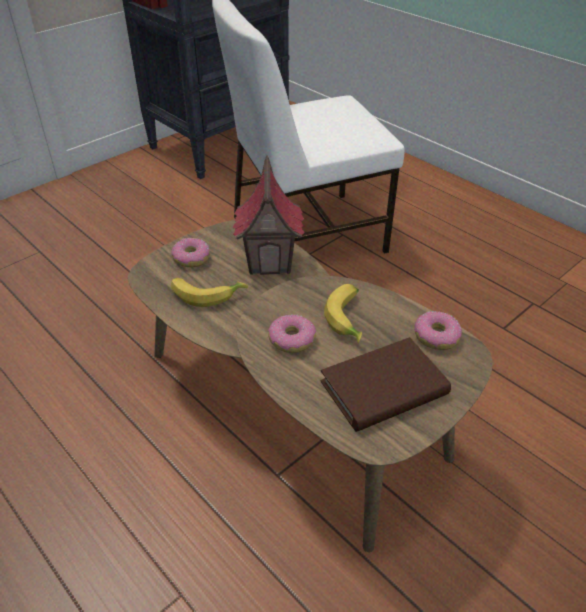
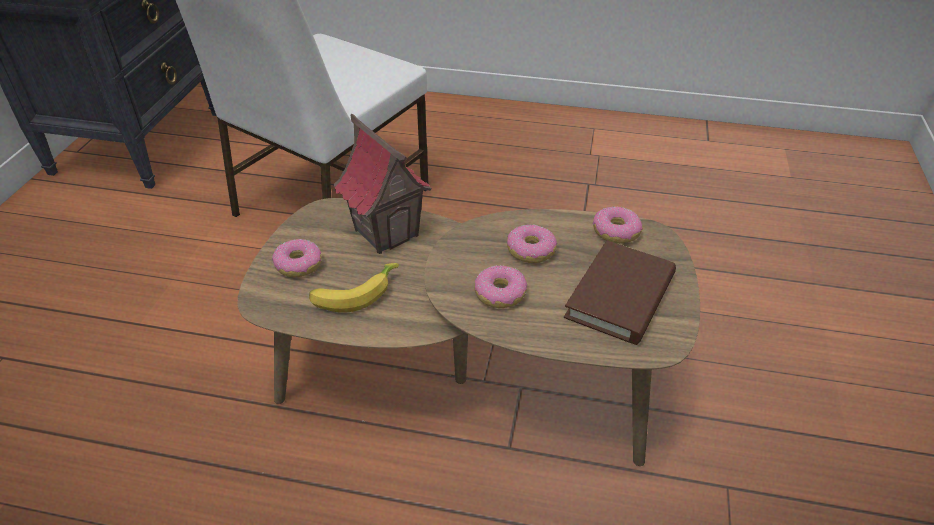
camera: 35 degrees left, 0 degrees up
(349, 319) = (531, 250): banana -> donut

